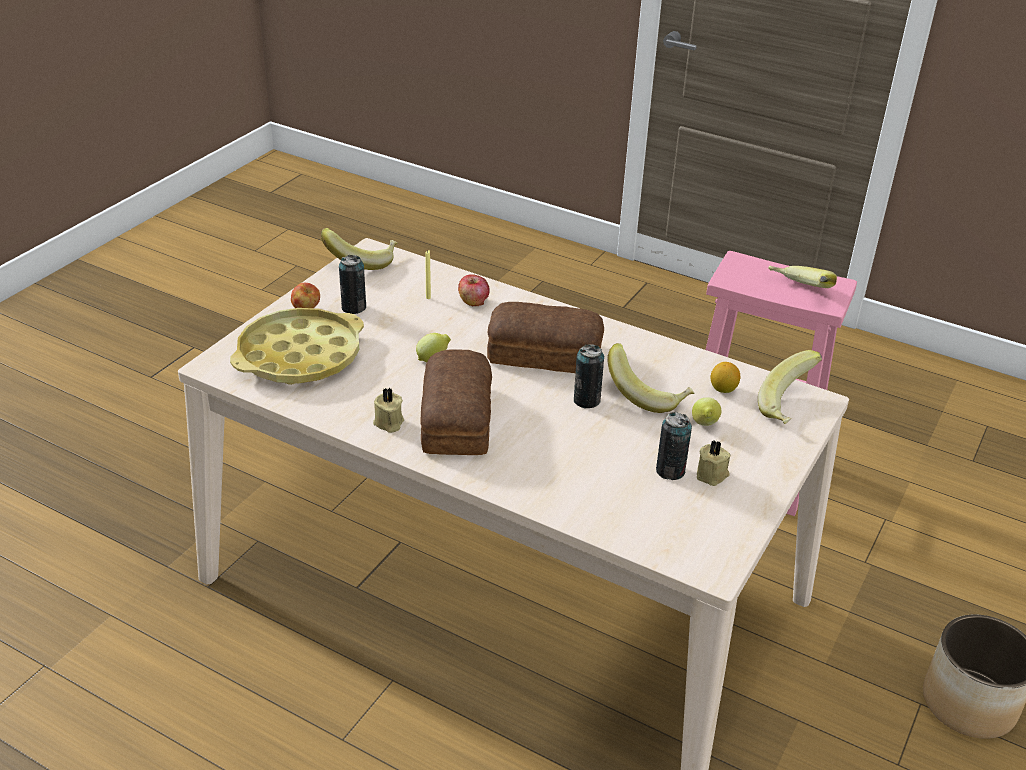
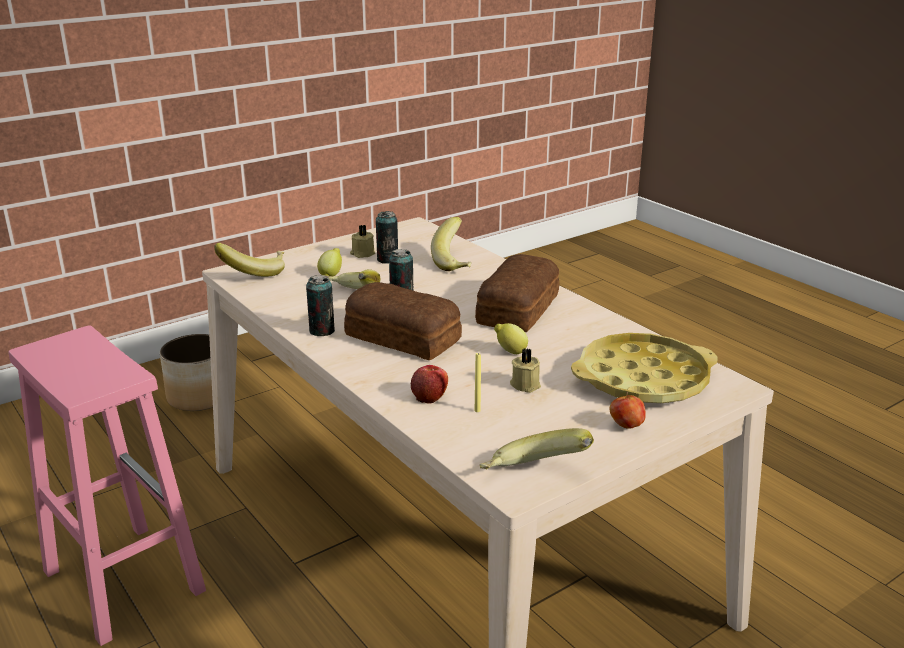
camera: 155 degrees left, 10 degrees down
(354, 307) = (569, 416): can -> can (322, 331)
(388, 423) = (575, 316): beige candle -> beige candle (525, 384)
(723, 389) = (286, 289): lemon -> none
(797, 292) = (85, 351): banana -> banana (457, 262)

